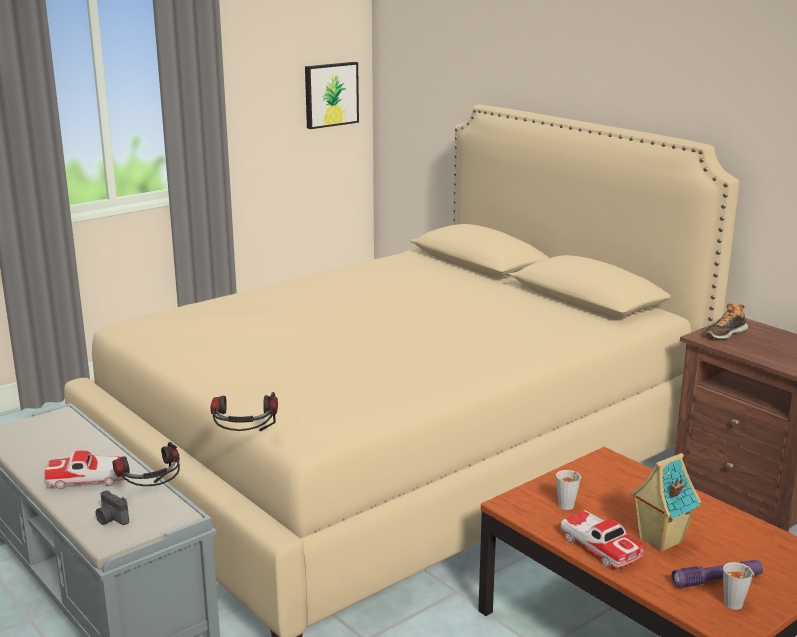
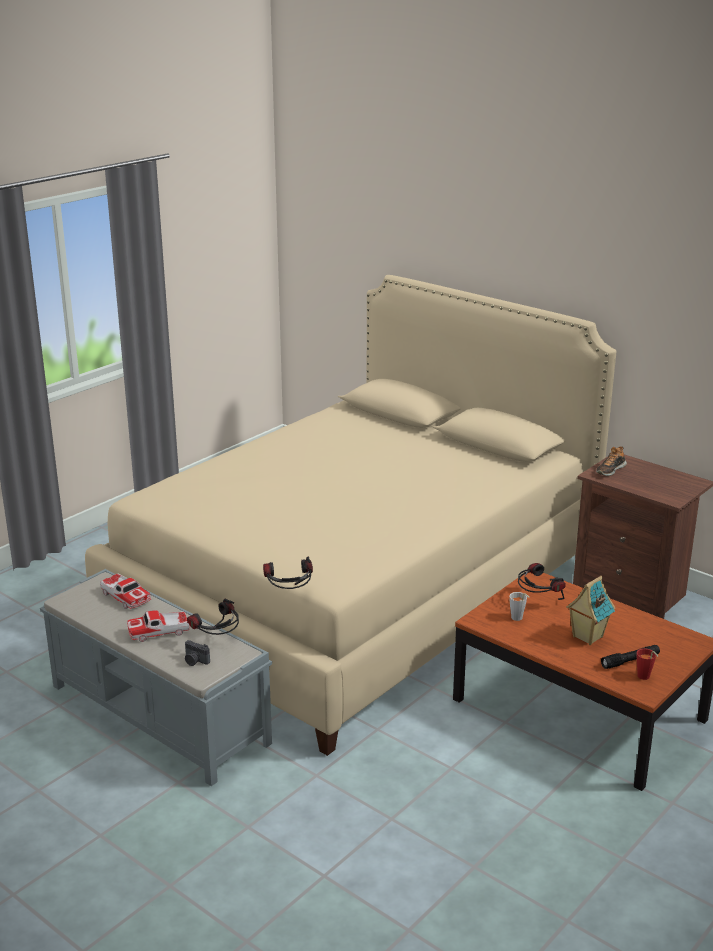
camera: 10 degrees left, 5 degrees up
(330, 94) = (244, 260): picture -> none
(600, 547) = (547, 646): toy car -> toy car (125, 597)
(601, 487) = (537, 601): none -> headphones
(717, 580) = (630, 661): purple flashlight -> black flashlight
(735, 606) = (645, 677): grey cup -> red cup

